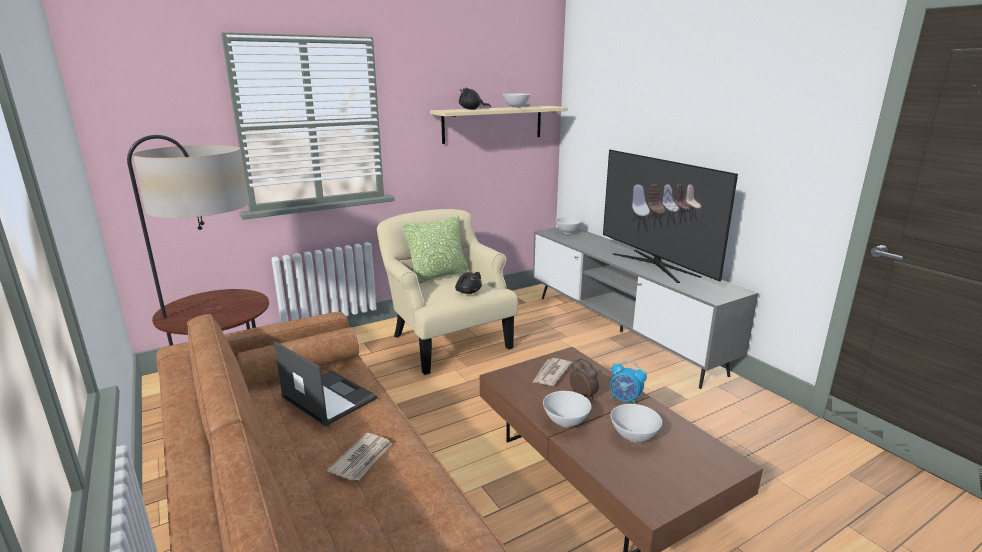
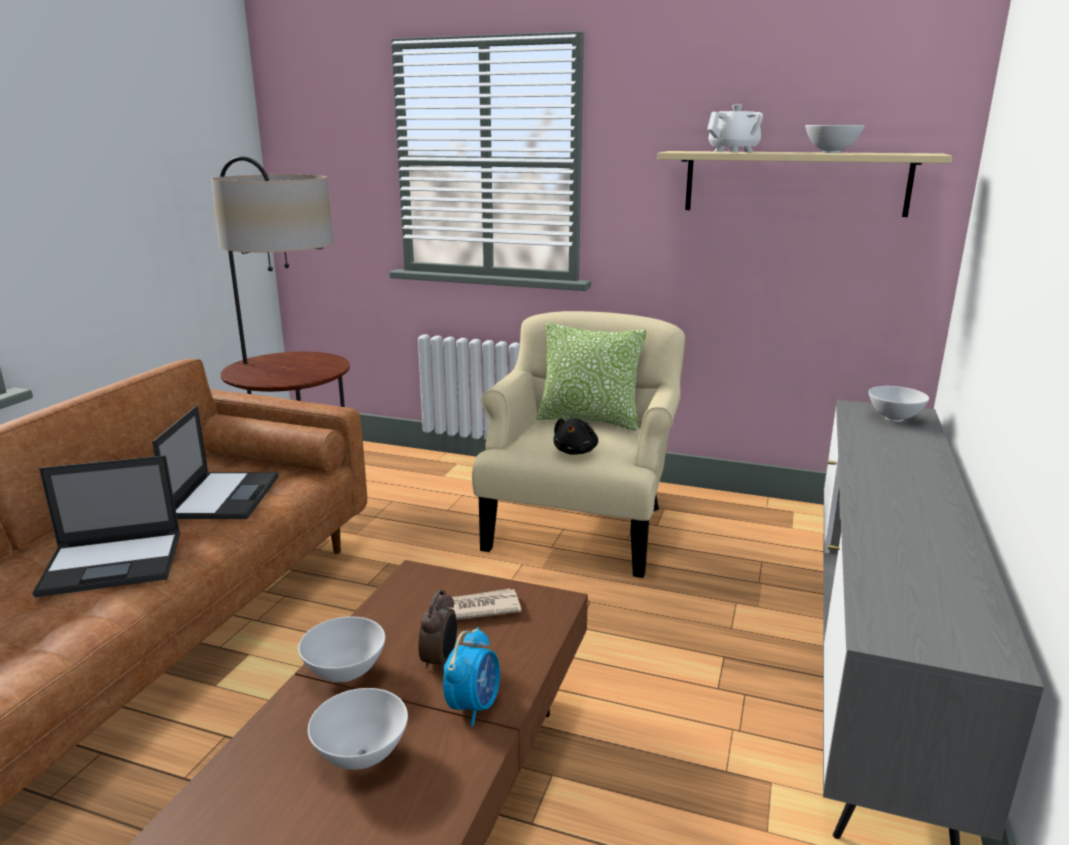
camera: 50 degrees right, 0 degrees up
(362, 459) = (114, 563): newspaper -> laptop
(472, 109) = (734, 151): black plush toy -> white teapot
(625, 400) = (473, 706): alarm clock -> alarm clock turned 150 degrees counterclockwise
(654, 265) = (922, 526): television -> none

